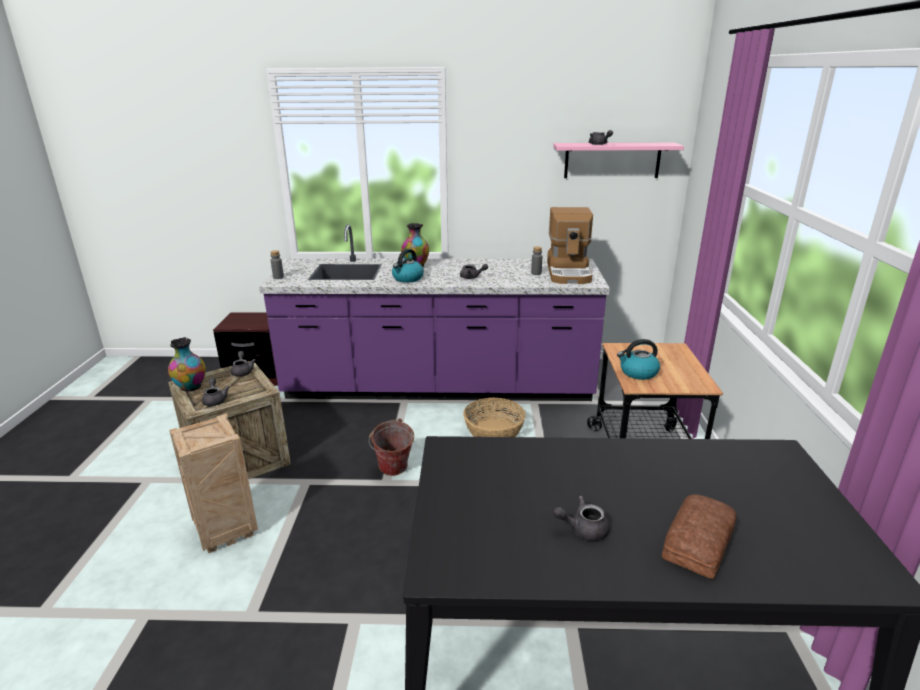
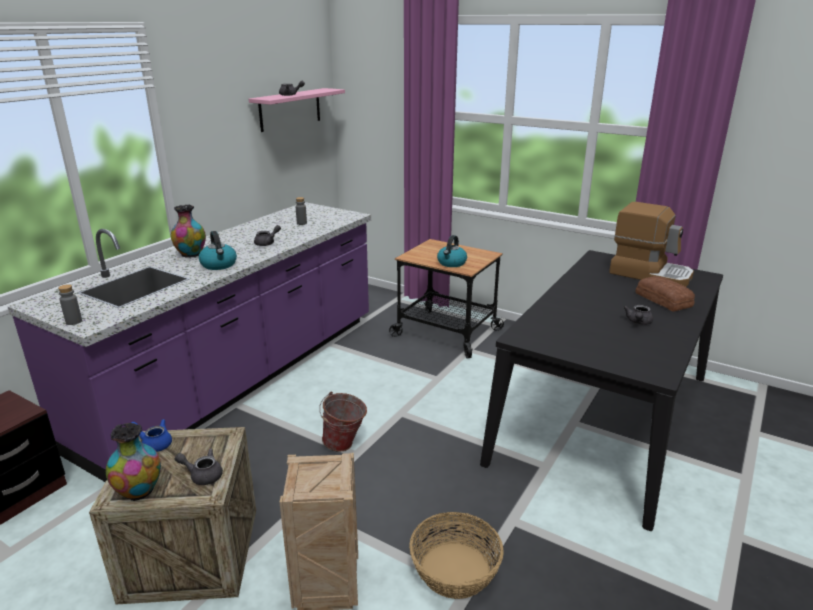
camera: 60 degrees left, 0 degrees up
(242, 371) = (154, 443): grey teapot -> blue teapot
(493, 432) = (347, 376): basket -> basket (455, 570)
(569, 272) = (320, 215): coffee machine -> coffee machine (650, 273)

